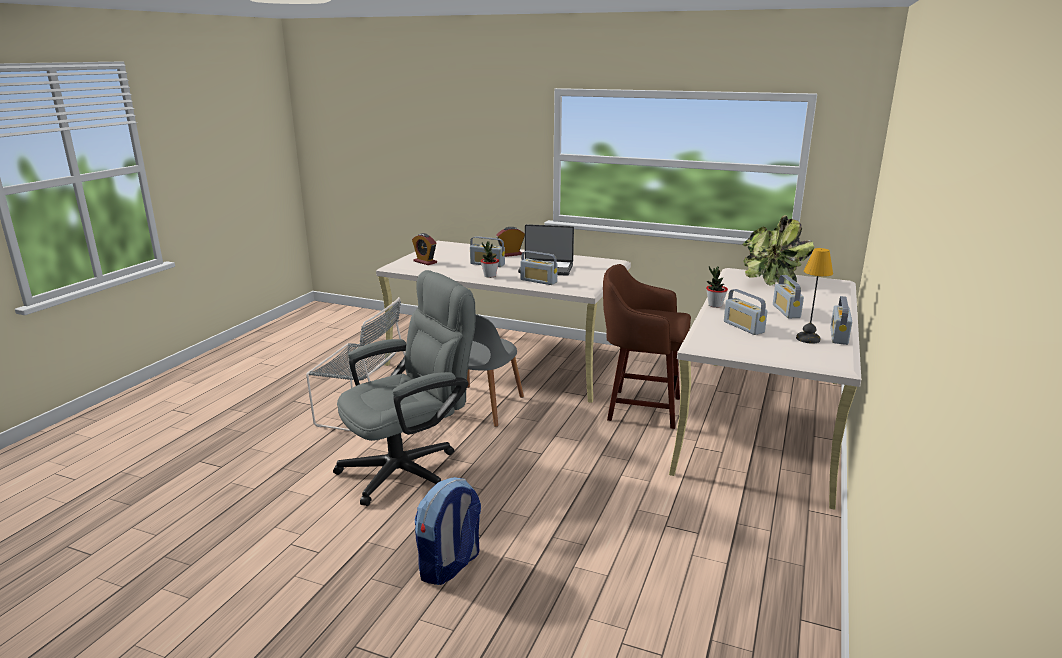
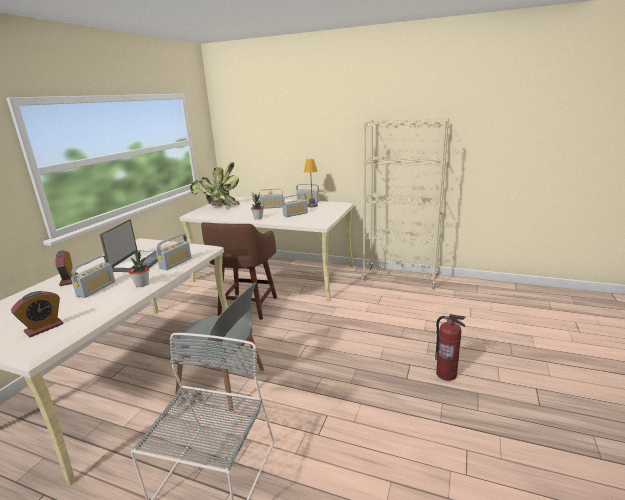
camera: 90 degrees left, 0 degrees up
(410, 468) = (331, 413): grey office chair -> none
(450, 566) = (446, 374): backpack -> fire extinguisher
(789, 569) = (400, 279): none -> beige bookcase

